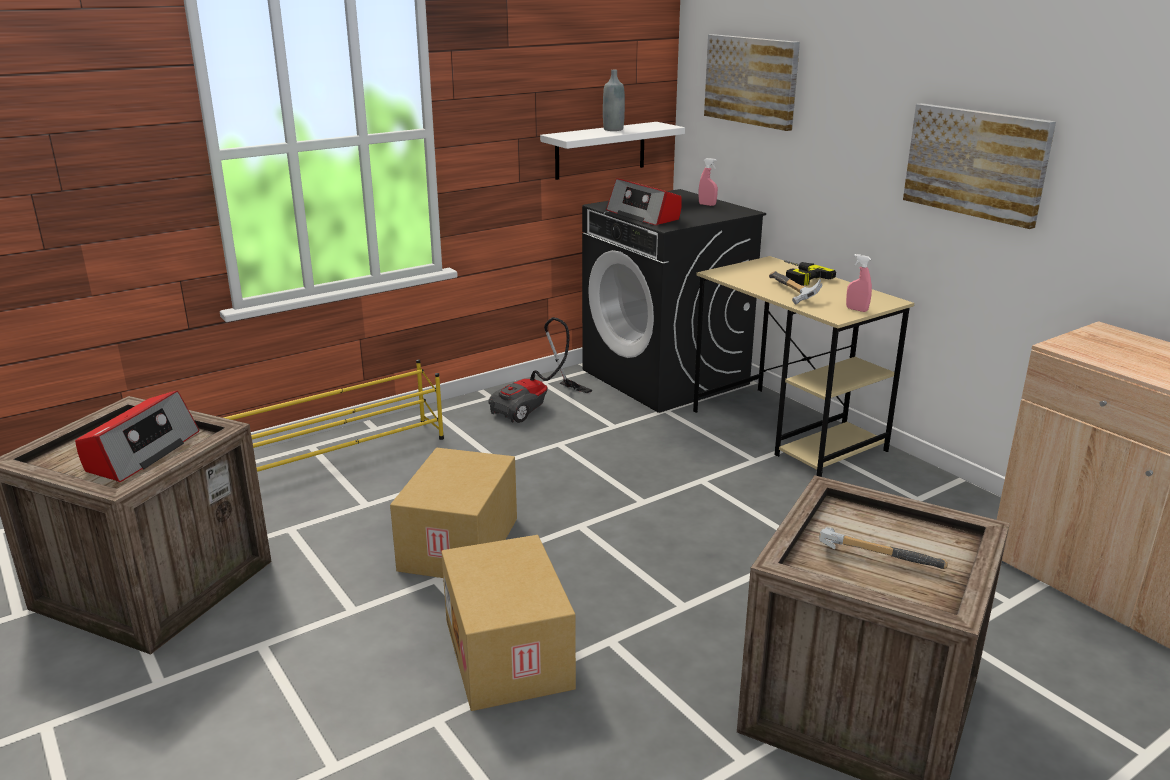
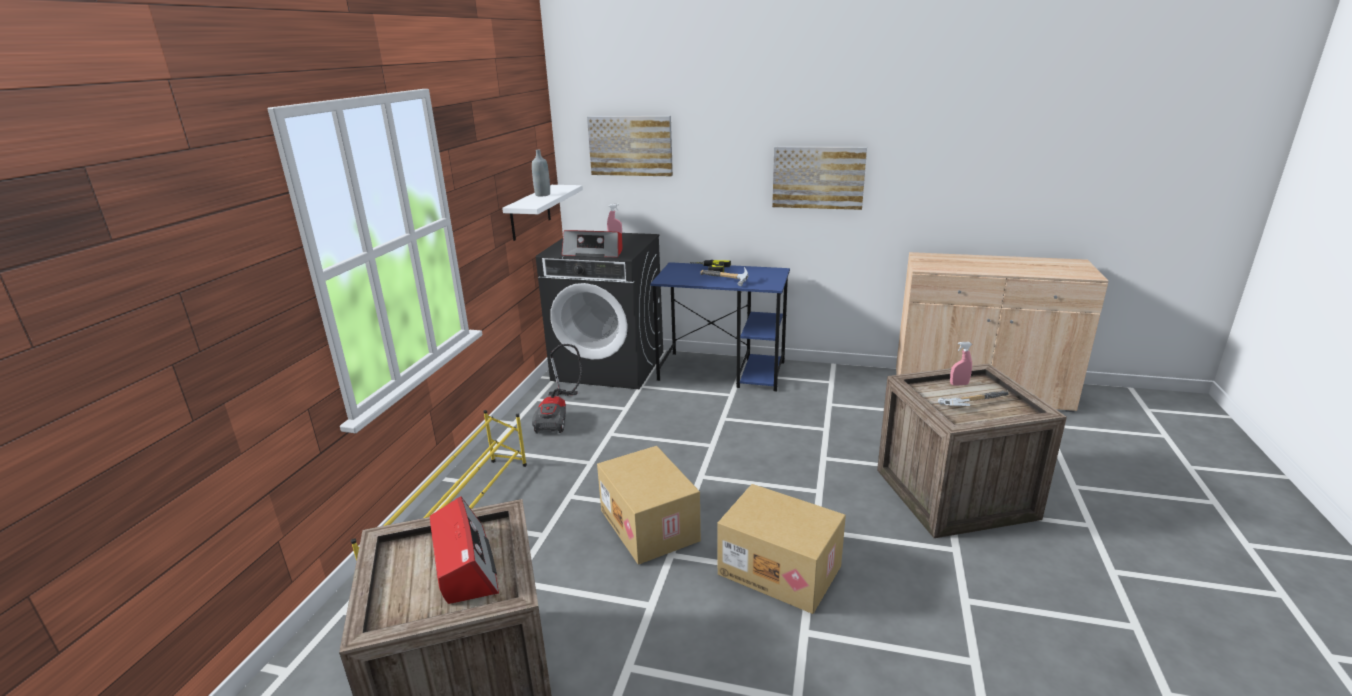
camera: 40 degrees left, 0 degrees up
(788, 431) = (723, 371): beige desk -> blue desk
(856, 309) = (774, 280): pink spray bottle -> pink spray bottle (959, 384)

